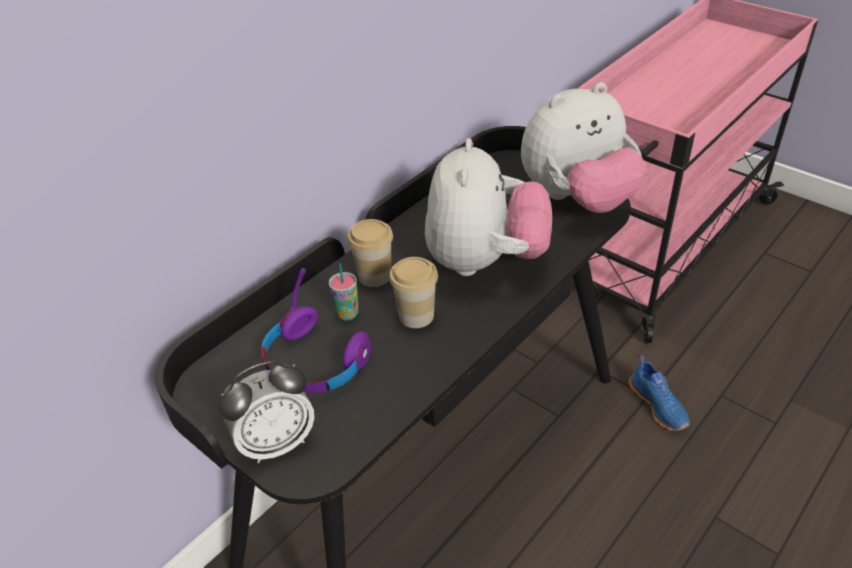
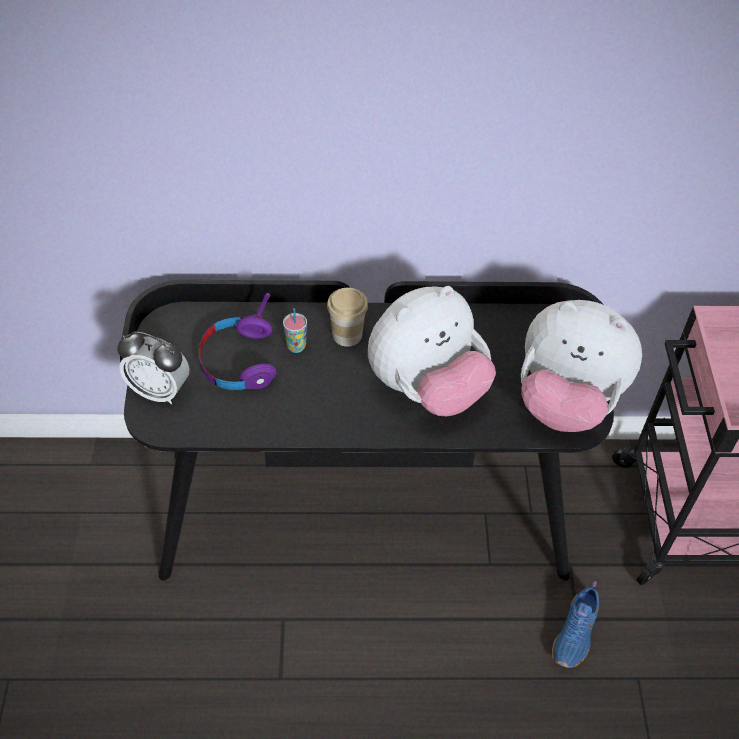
camera: 45 degrees right, 10 degrees up
(416, 315) = (331, 385): cup -> none

